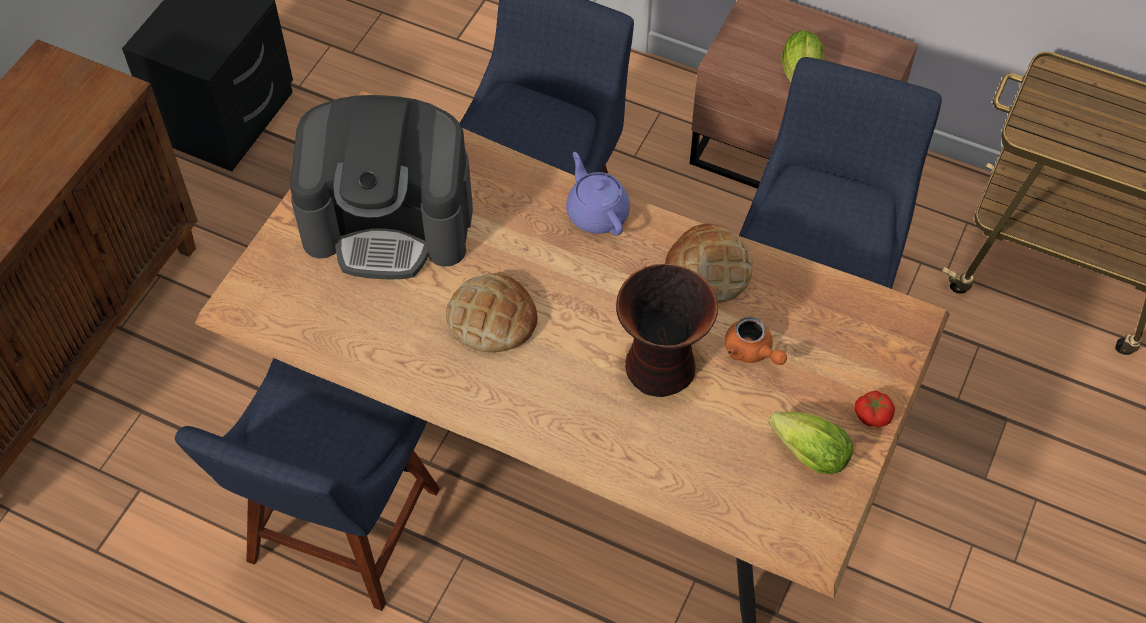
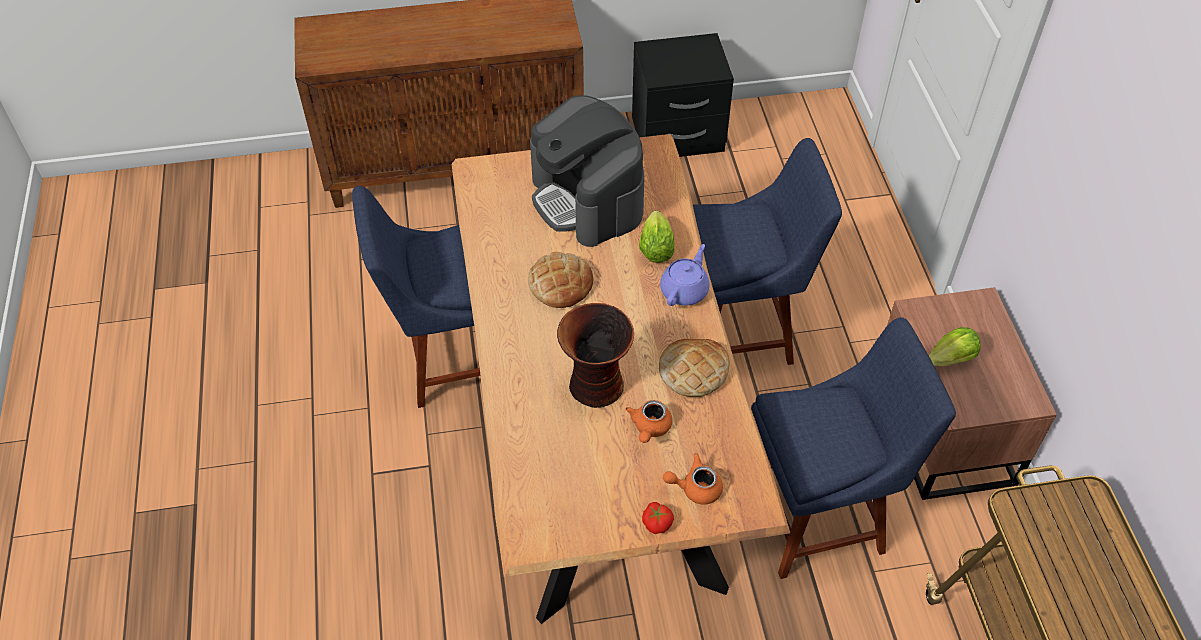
camera: 55 degrees right, 5 degrees down
(805, 451) = (596, 498): lettuce -> lettuce (656, 246)
(853, 357) = (695, 488): none -> orange teapot

